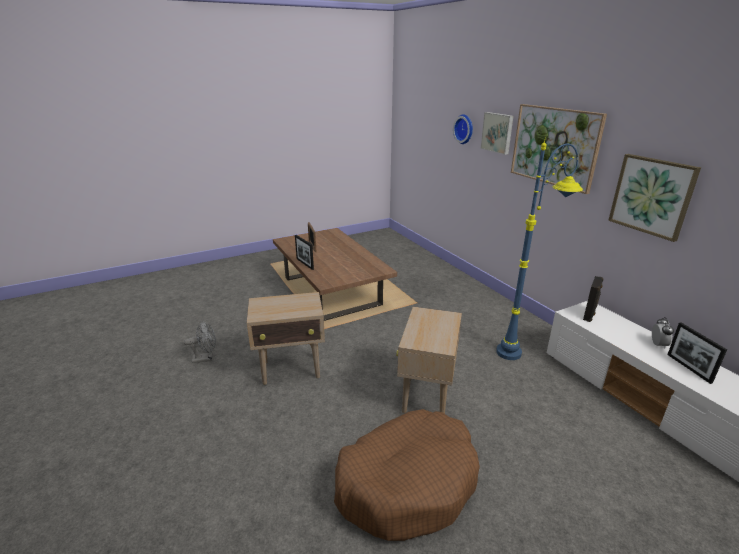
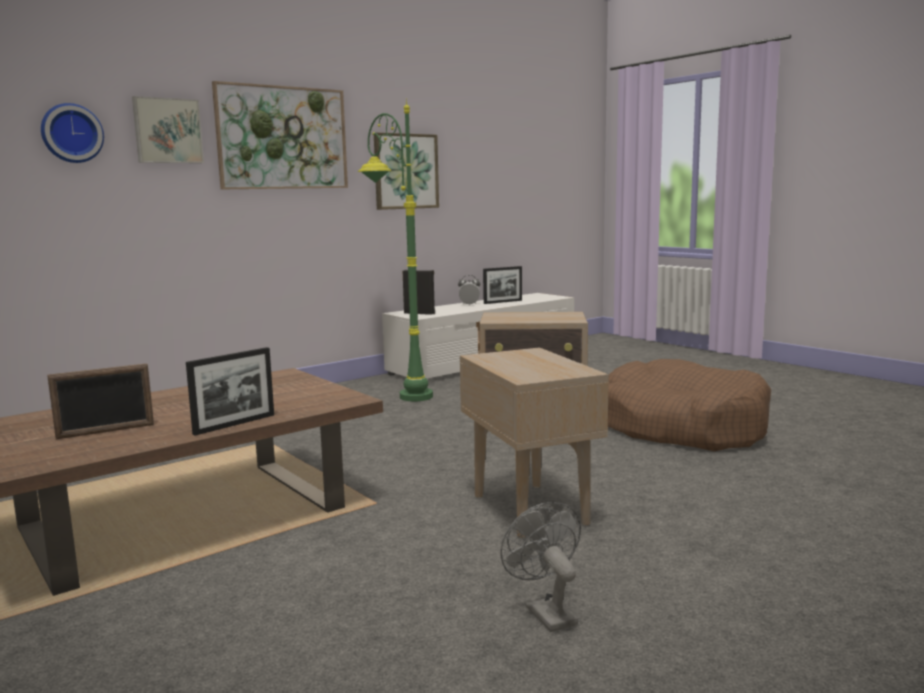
camera: 100 degrees left, 15 degrees down
(523, 346) = (399, 391): blue floor lamp -> green floor lamp

